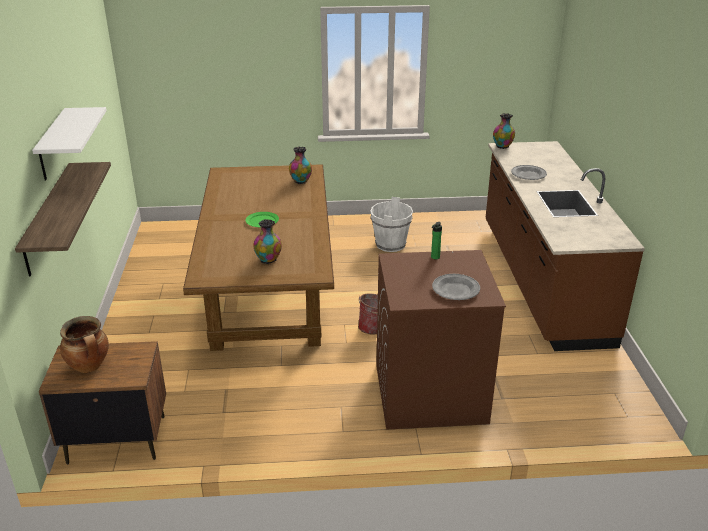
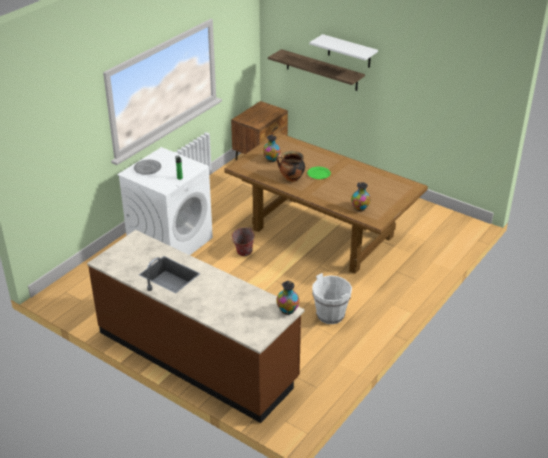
camera: 130 degrees right, 5 degrees up
(90, 367) = (261, 112): cooking pot -> cooking pot (291, 179)
(429, 394) = (170, 242): brown washing machine -> white washing machine
(528, 175) = (226, 288): grey plate -> none

